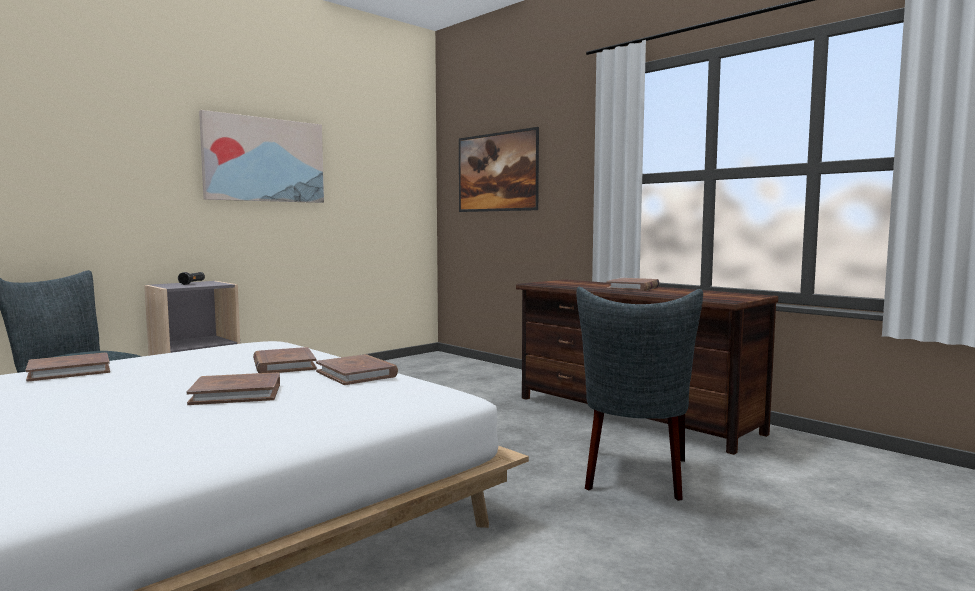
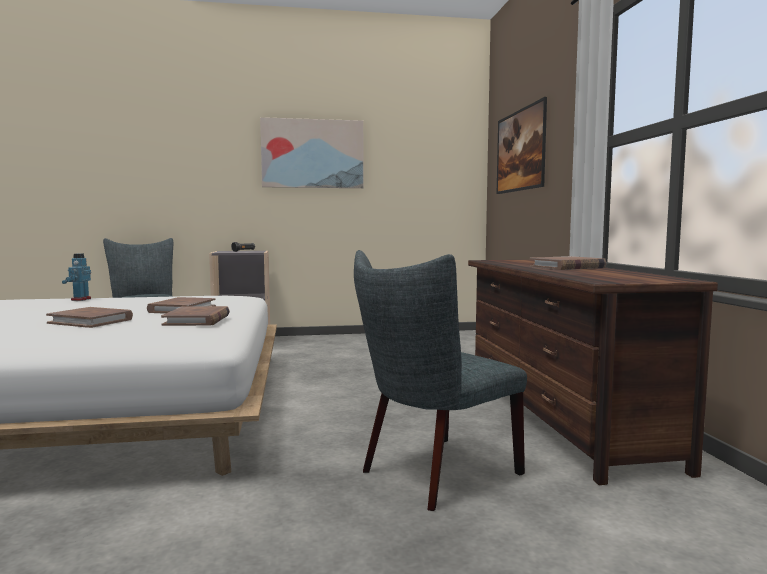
camera: 35 degrees right, 0 degrees up
(69, 371) = (80, 299): brown book -> toy robot

